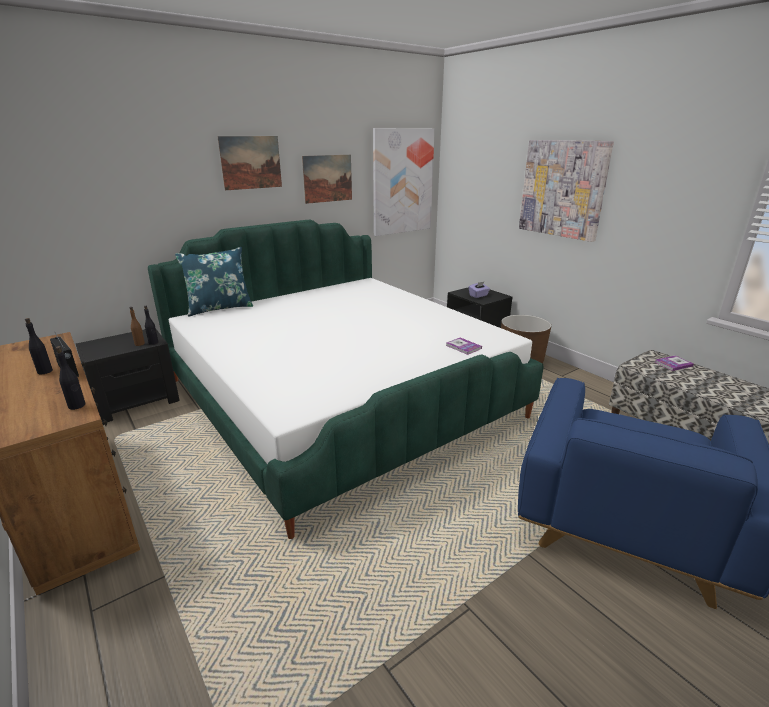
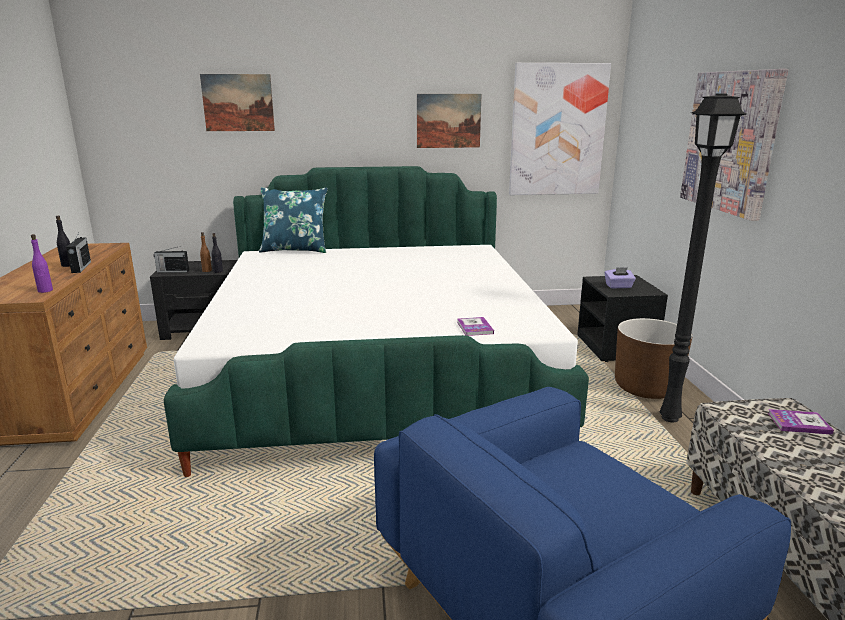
camera: 30 degrees right, 5 degrees down
(77, 406) = (45, 290): black bottle -> purple bottle
(101, 352) = (172, 271): none -> radio
(251, 162) = (355, 99): picture -> picture (238, 103)
(554, 379) = (671, 418): none -> black floor lamp

